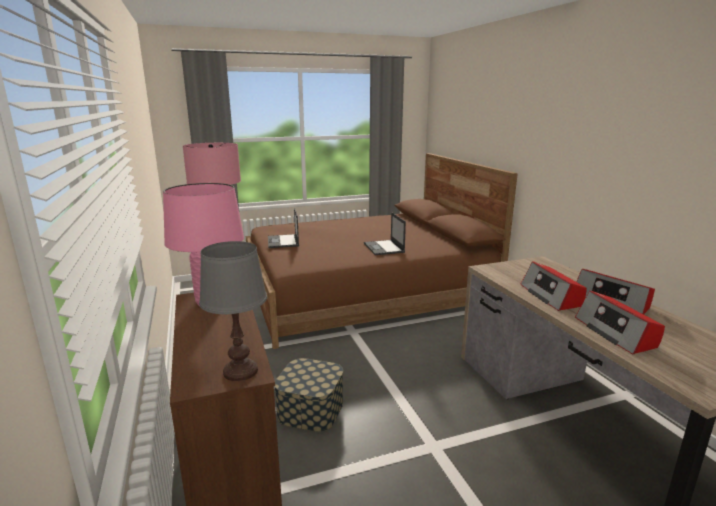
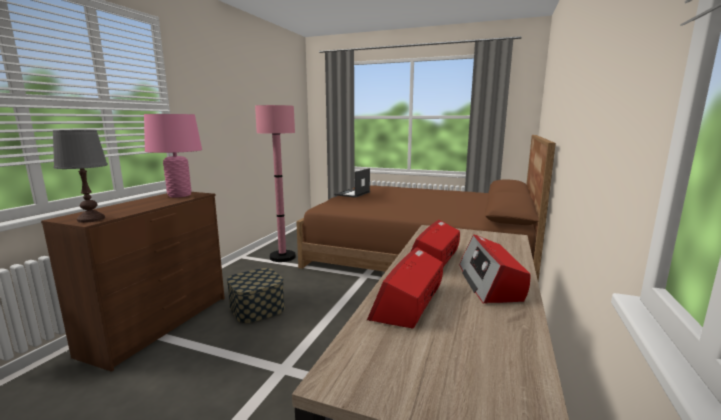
camera: 40 degrees right, 5 degrees down
(384, 248) = (414, 209): laptop -> none

